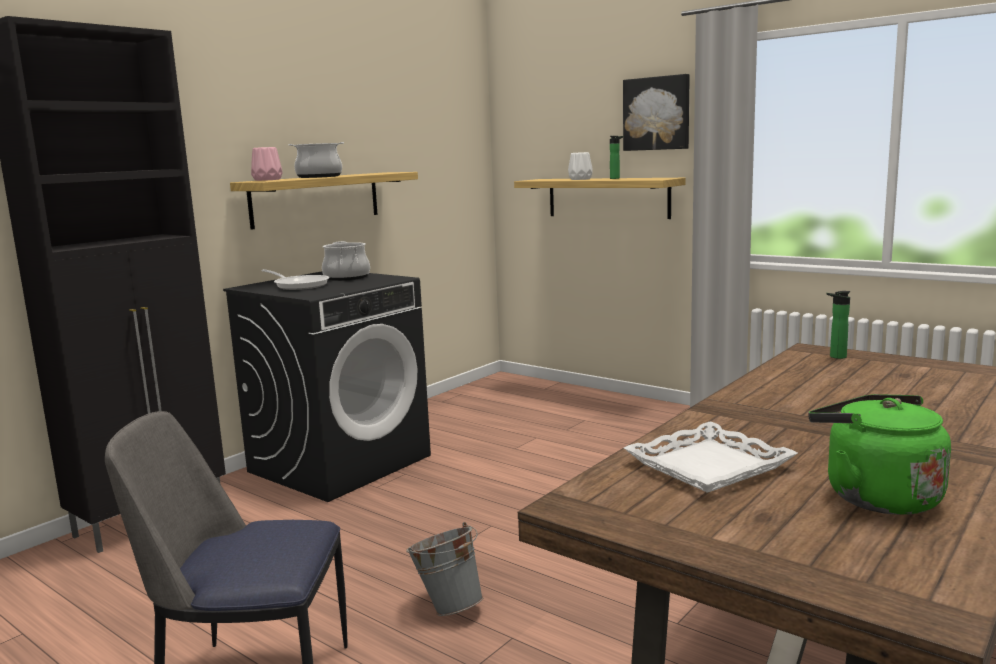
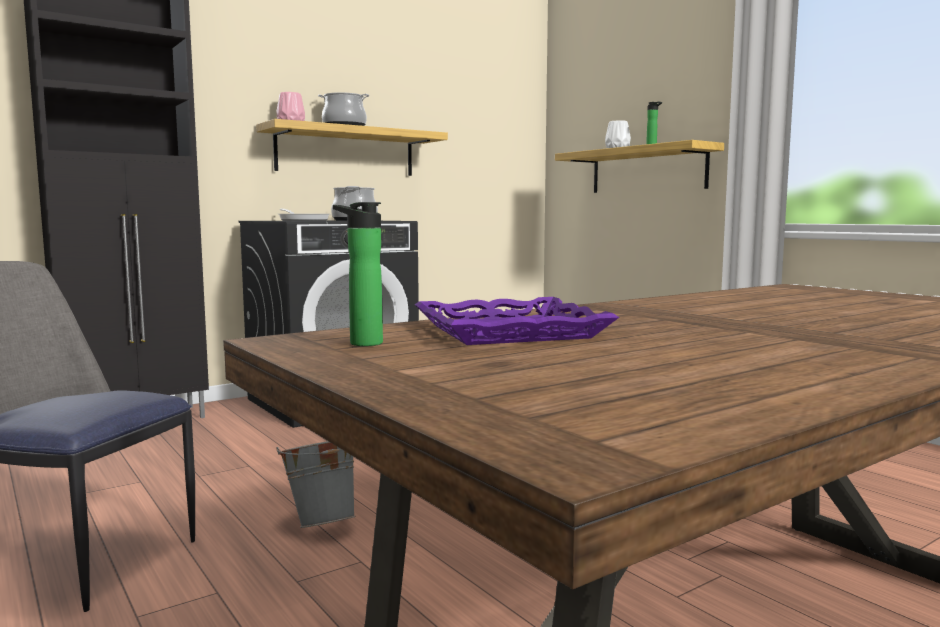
camera: 15 degrees right, 5 degrees down
(657, 113) = (698, 77): picture -> none
(709, 466) = (509, 332): white tray -> purple tray
(835, 357) = (816, 291): bottle -> bottle (361, 343)
(875, 496) = (687, 362): green kettle -> none

